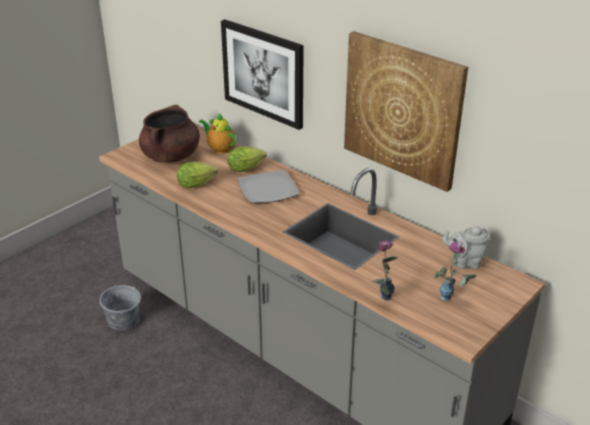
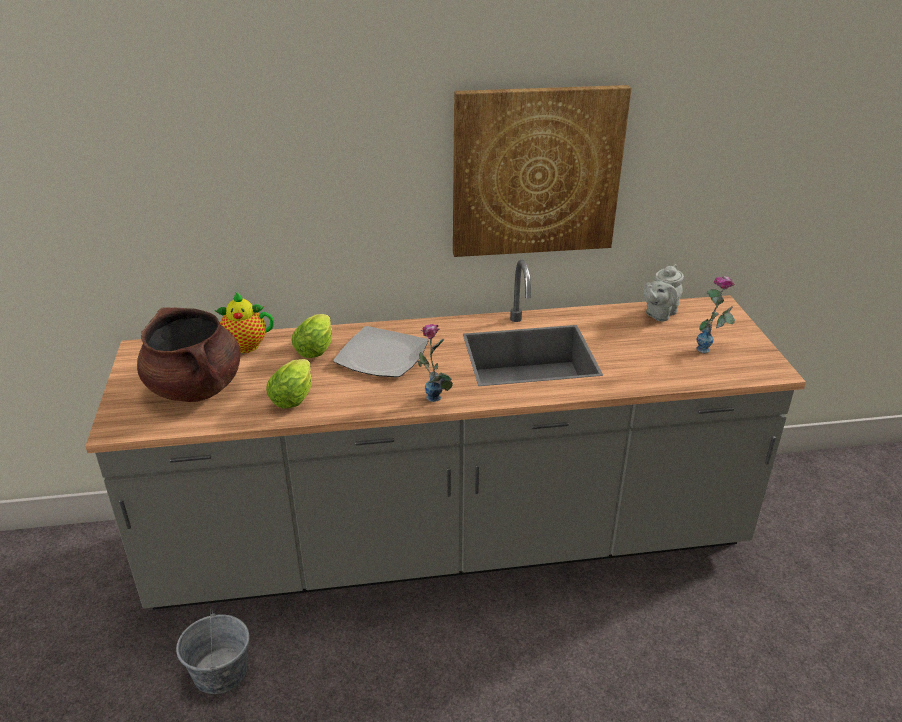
camera: 50 degrees left, 0 degrees up
(263, 73) = (289, 205): picture -> none
(381, 301) = (672, 385): vase -> vase (435, 404)

